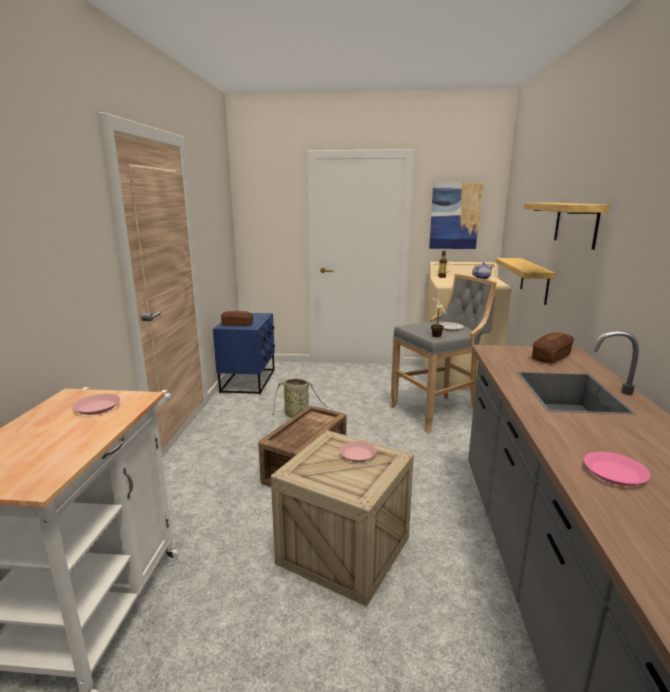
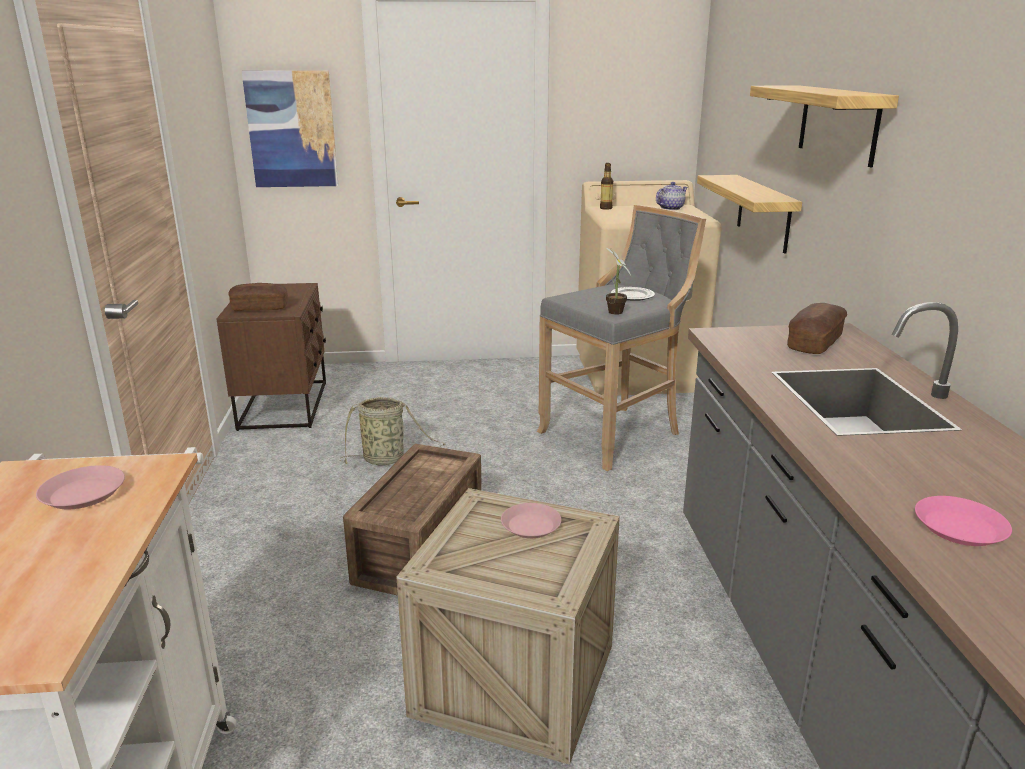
camera: 10 degrees left, 5 degrees up
(249, 381) = (285, 405): blue nightstand -> brown nightstand
(455, 216) = (622, 102): picture -> picture (292, 129)

